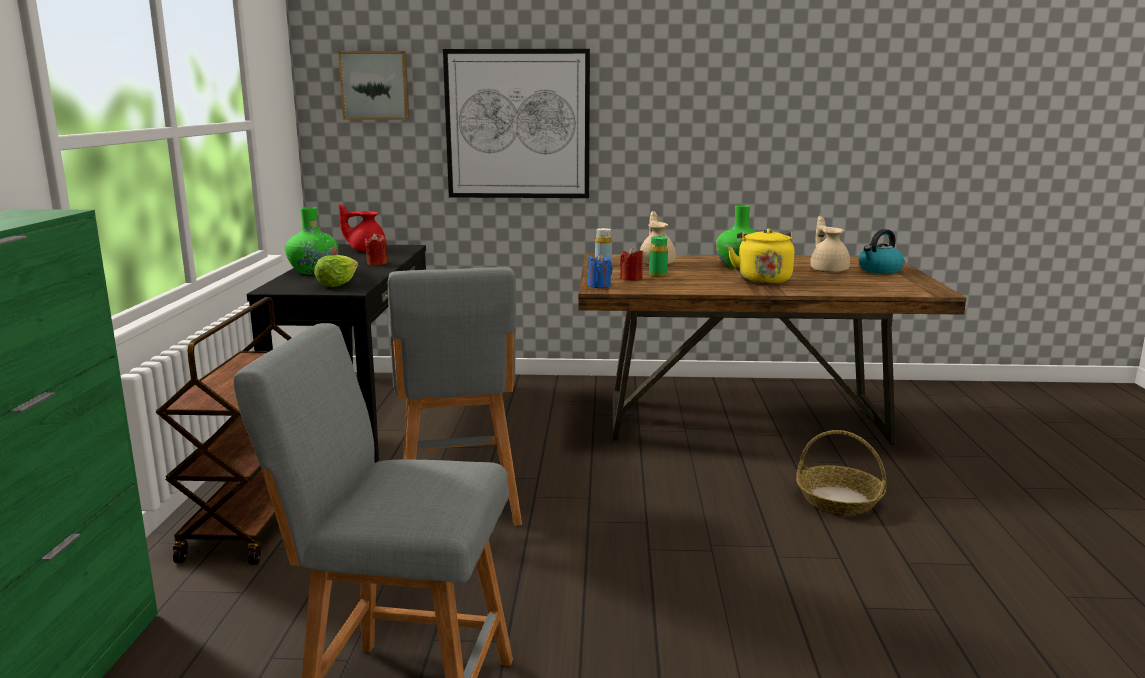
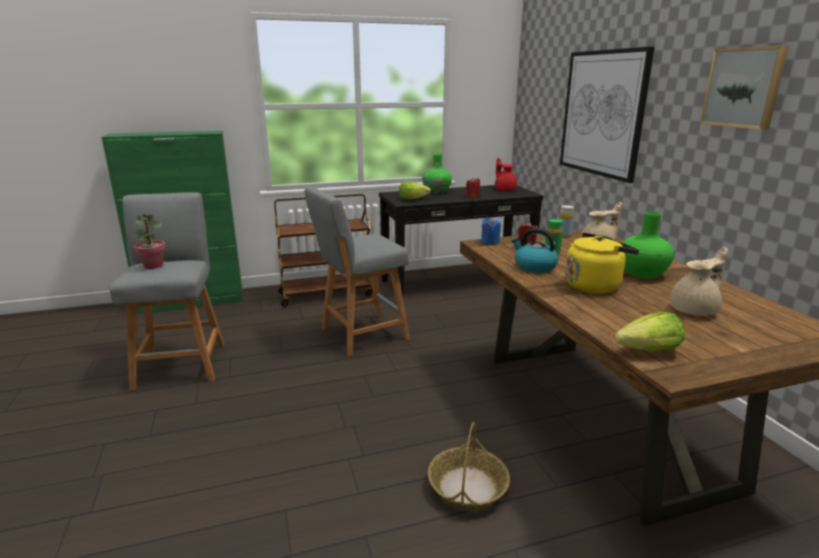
camera: 70 degrees right, 5 degrees up
(375, 85) = (543, 80): picture -> picture (744, 87)
(403, 489) = (153, 266): none -> potted plant
(879, 270) = (752, 337): kettle -> kettle (534, 267)
(903, 290) = (649, 351): none -> lettuce

